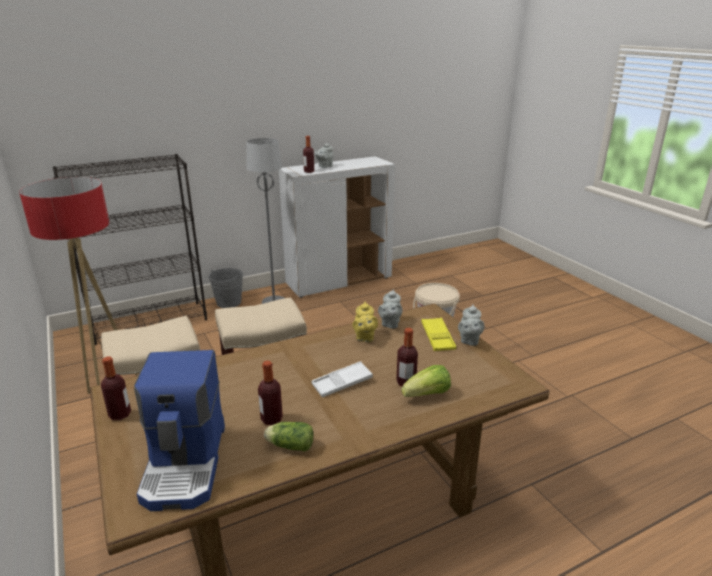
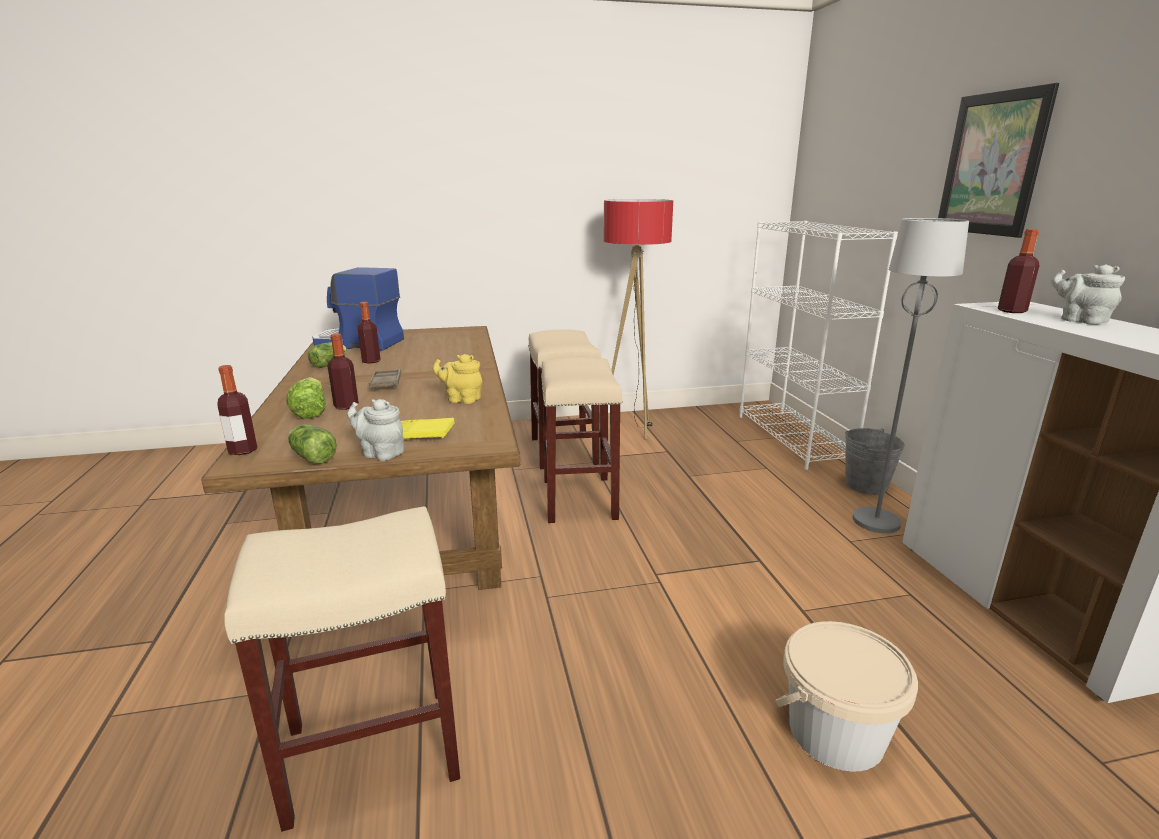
camera: 105 degrees right, 5 degrees down
(120, 414) = (439, 331): bottle -> bottle (243, 450)
(150, 322) = (793, 439): black bookcase -> white bookcase
(229, 107) = (992, 164): none -> picture
(342, 383) = (386, 383): white tray -> brown tray
(390, 324) = (480, 415): grey teapot -> none
(492, 362) = (311, 456): none -> lettuce
(532, 429) = (369, 754): none -> beige stool

